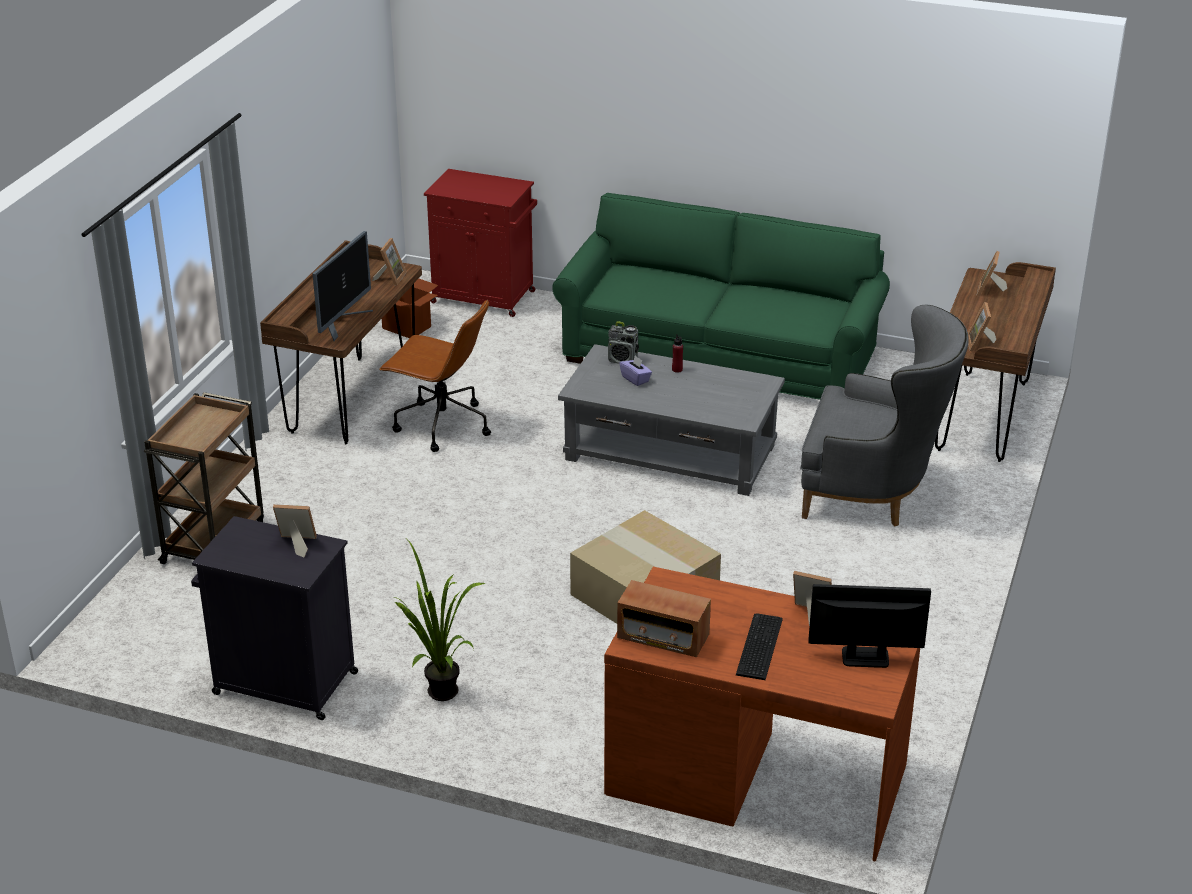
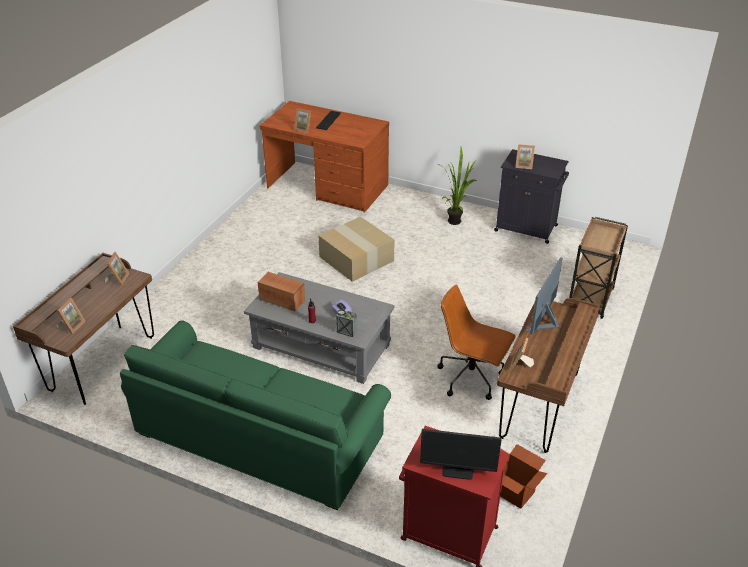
camera: 175 degrees left, 5 degrees up
(663, 637) = (365, 124): radio -> radio (282, 300)
(865, 657) = (289, 116): monitor -> monitor (458, 470)
(874, 494) = (210, 309): grey armchair -> none

